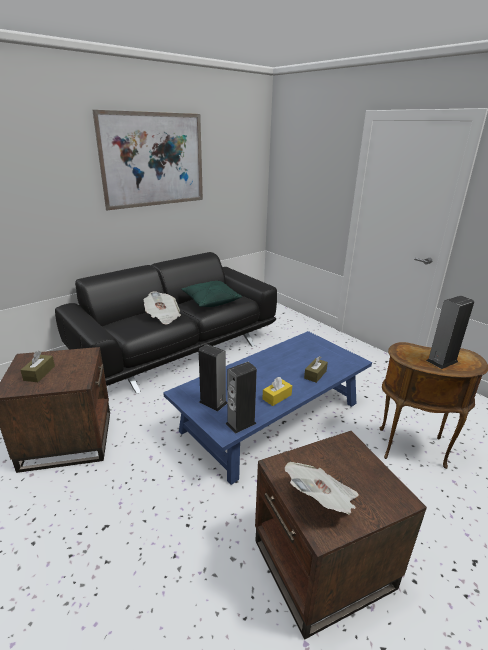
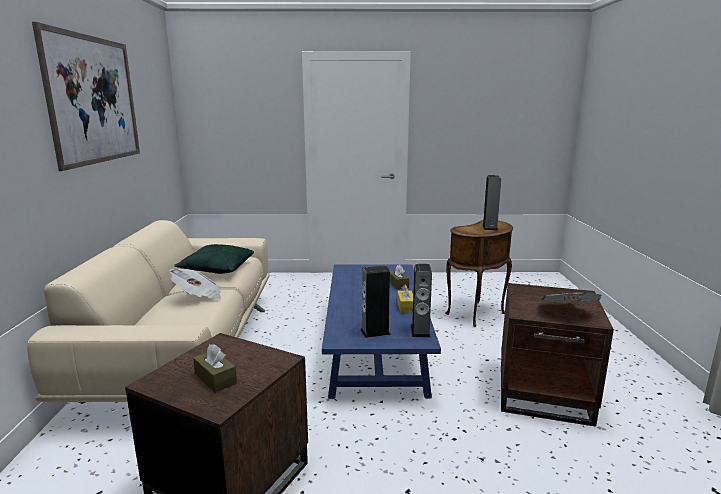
camera: 50 degrees left, 10 degrees down
(177, 348) = (187, 347): black sofa -> beige sofa

